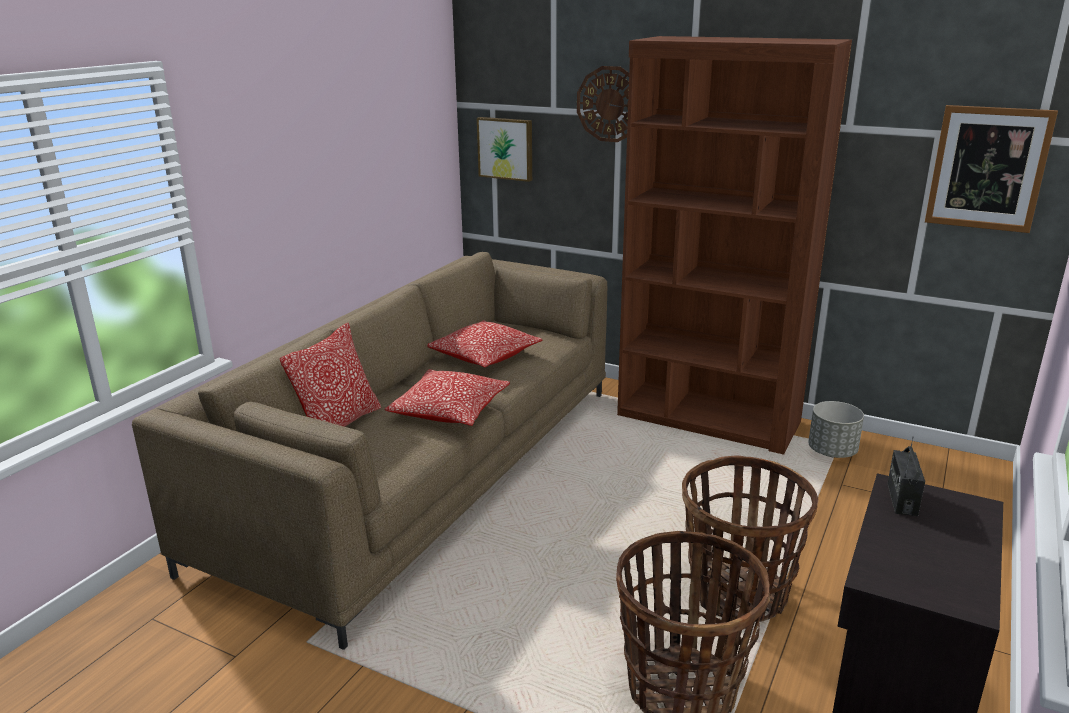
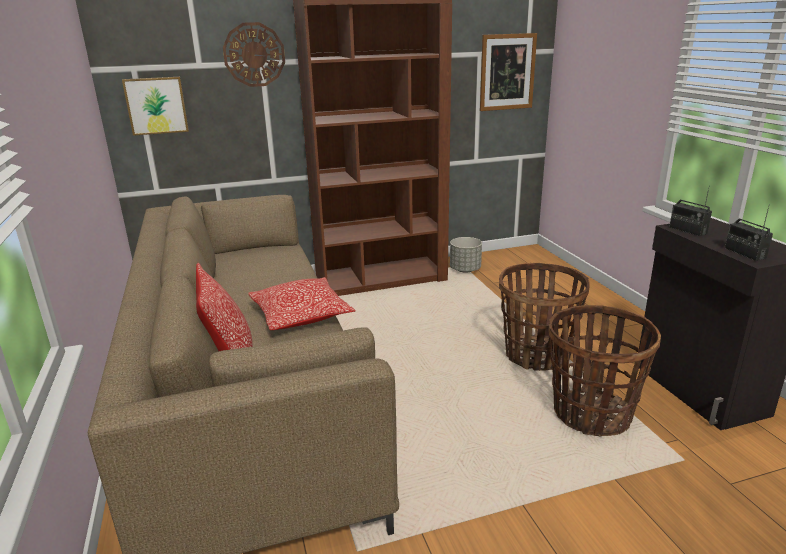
camera: 45 degrees left, 0 degrees up
(484, 356) = (256, 275): pillow -> none
(888, 563) = (744, 253): none -> radio

